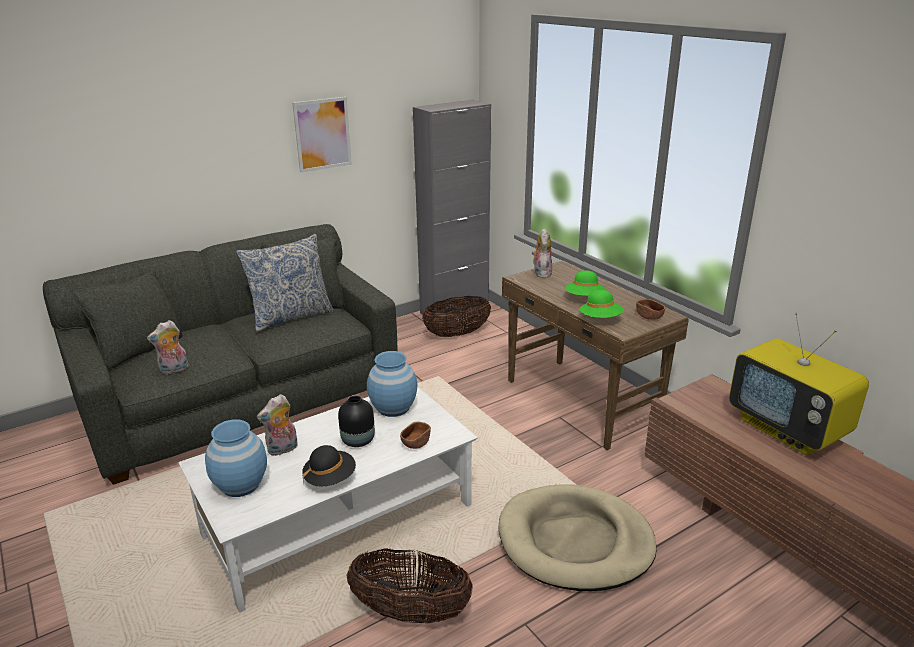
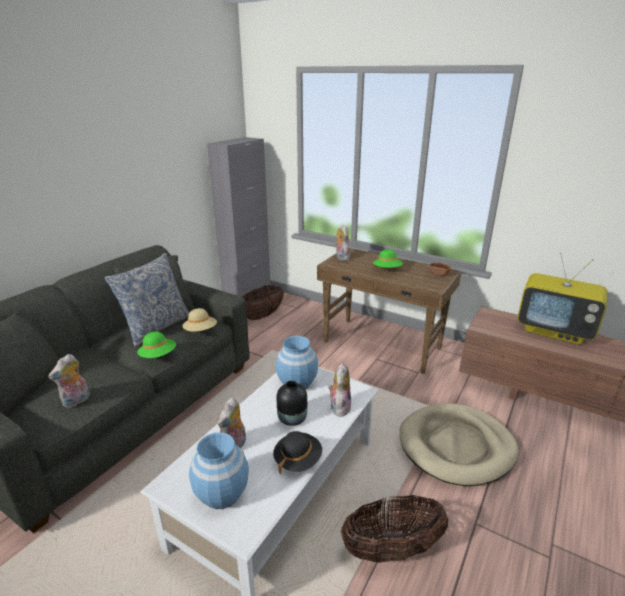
camera: 25 degrees left, 0 degrees up
(322, 134) = (143, 169): picture -> none
(331, 329) = (200, 331): none -> beige hat
(415, 443) = (339, 407): brown bowl -> plush toy
(600, 319) = (412, 282): green hat -> green hat (158, 356)

